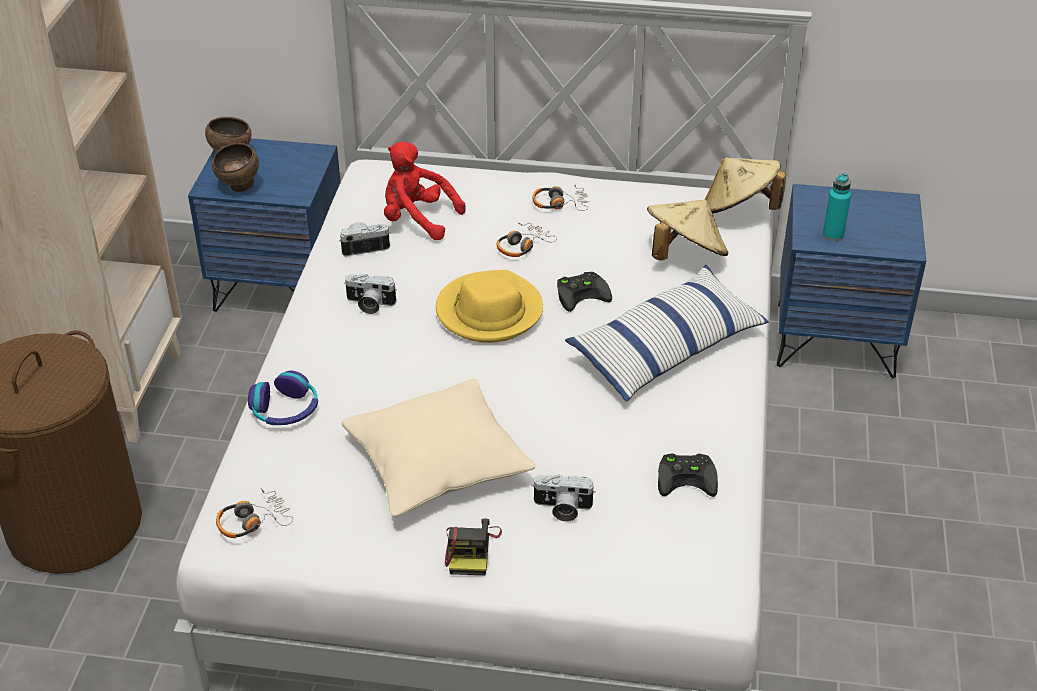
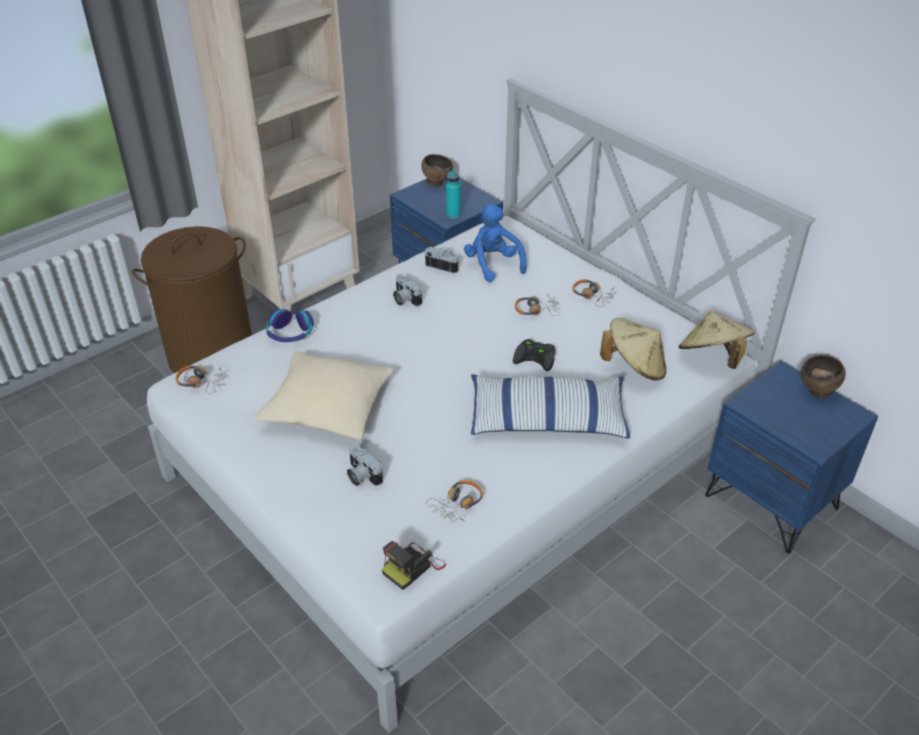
camera: 40 degrees right, 0 degrees up
(239, 187) = (420, 202): brown bowl -> brown bowl (817, 393)
(417, 219) = (493, 264): red plush toy -> blue plush toy
(471, 550) = (284, 467): camera -> camera (412, 567)
(489, 311) = (464, 338): yellow hat -> none
(688, 477) = (457, 505): black game controller -> headphones
(833, 235) = (767, 409): turquoise bottle -> turquoise bottle (453, 215)

